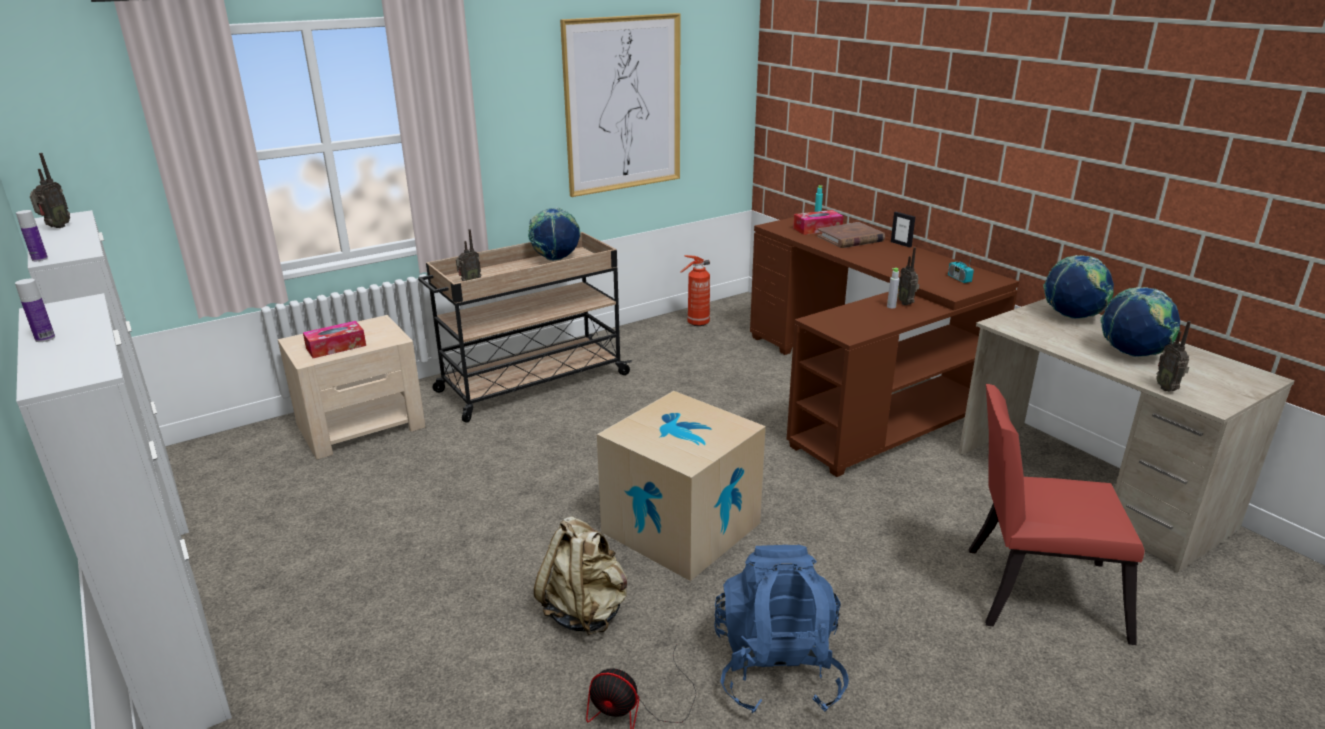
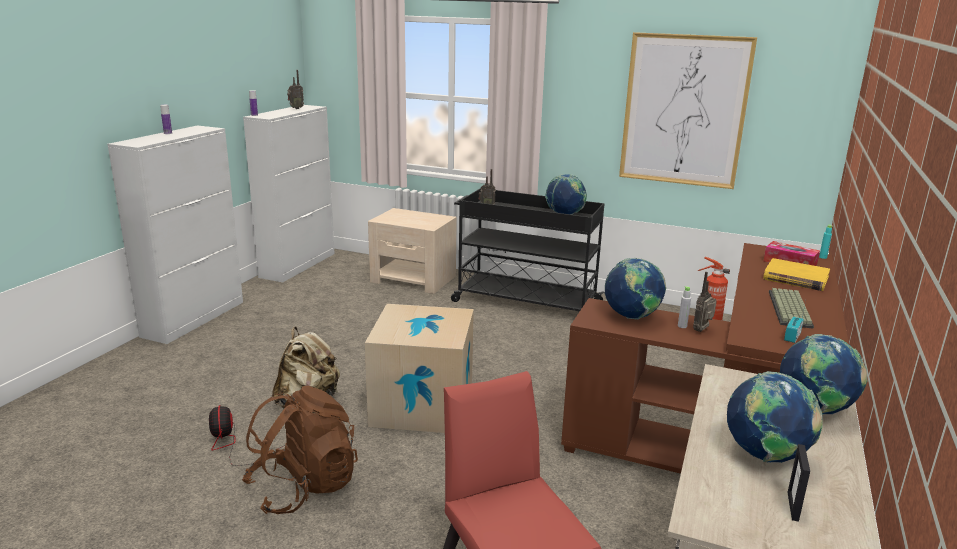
camera: 55 degrees right, 5 degrees down
(336, 347) = (401, 219): tissue box -> none
(531, 383) = (524, 302): beige cart -> black cart
(777, 670) = (303, 487): blue backpack -> brown backpack
(850, 239) = (795, 278): brown book -> yellow book
(856, 317) = (632, 317): none -> globe
(901, 244) = (831, 299): picture frame -> picture frame (793, 506)
(910, 261) = (791, 309): none -> keyboard
(1167, 388) = (701, 486): radio -> none

